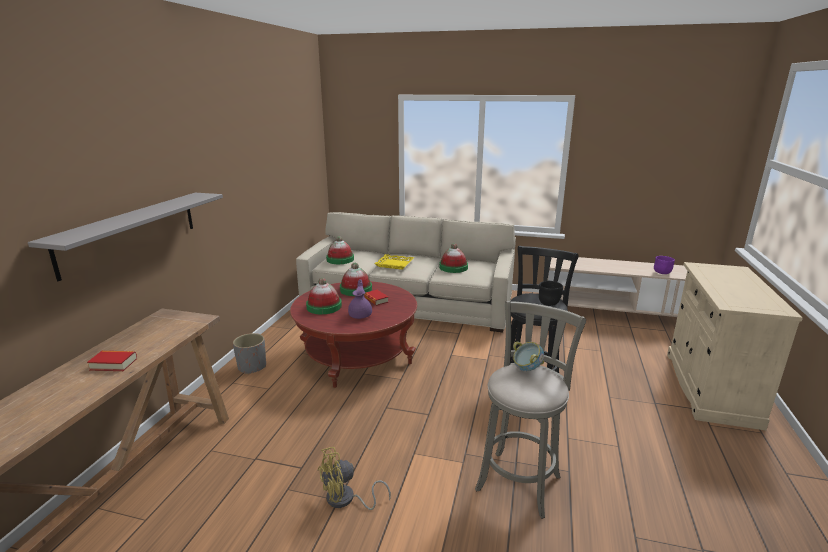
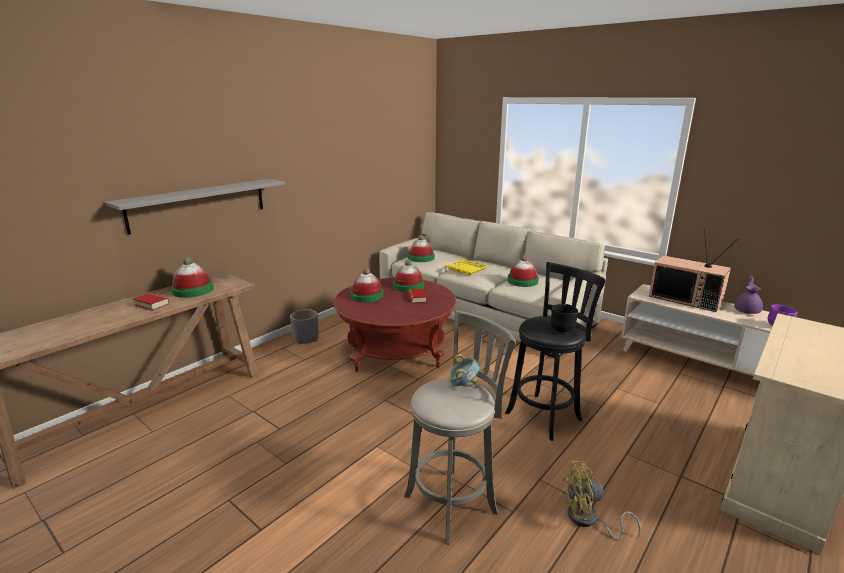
camera: 25 degrees right, 0 degrees up
(149, 336) = (193, 290): none -> hat
(346, 500) = (291, 465): yellow fan -> yellow fan (588, 520)
(360, 315) = (391, 308): purple teapot -> purple teapot (747, 310)
(588, 262) = (686, 299): none -> television

